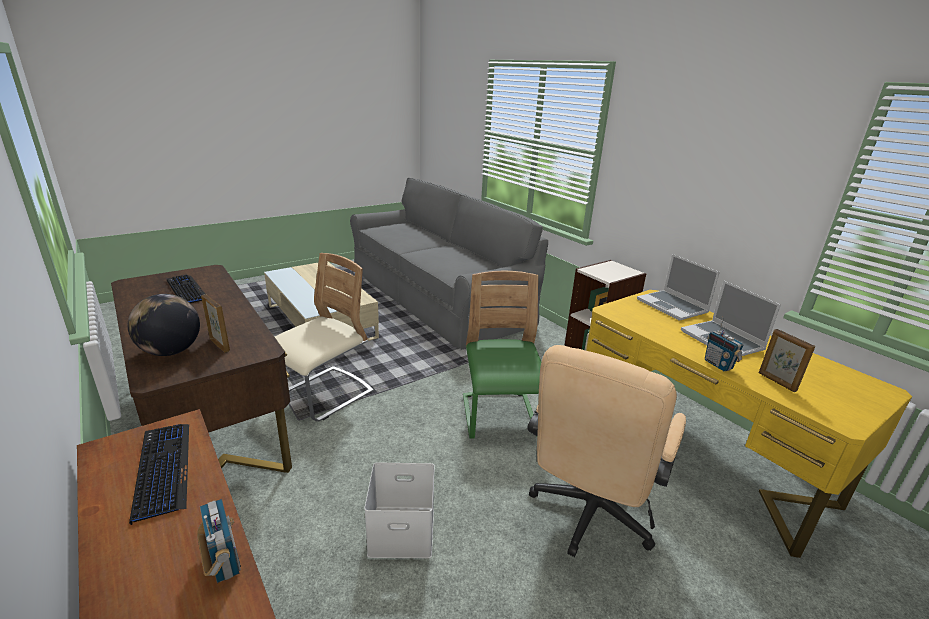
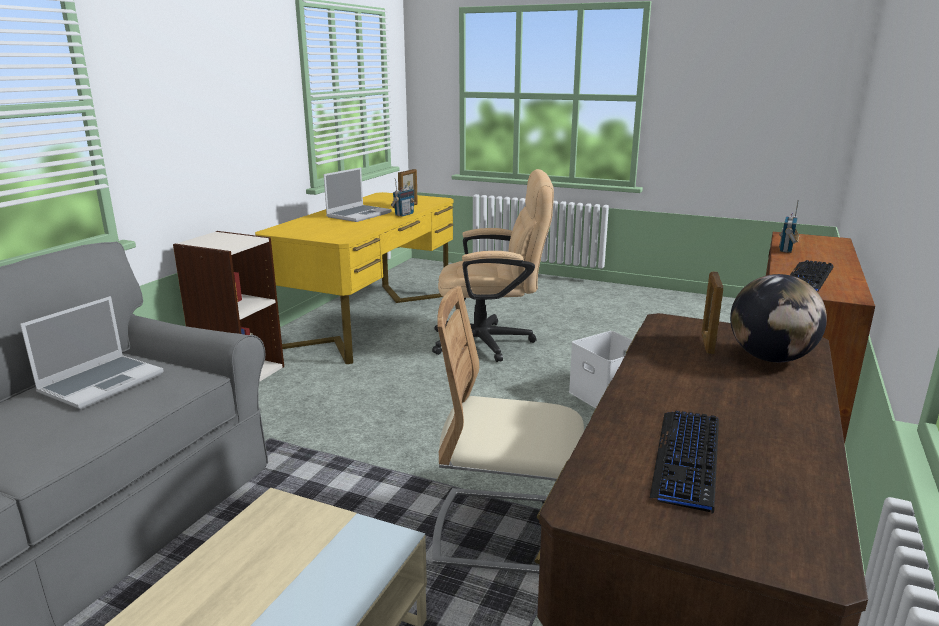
camera: 120 degrees left, 5 degrees down
(500, 417) = (410, 396): green chair -> none
(673, 306) = (299, 226): laptop -> laptop (102, 382)

